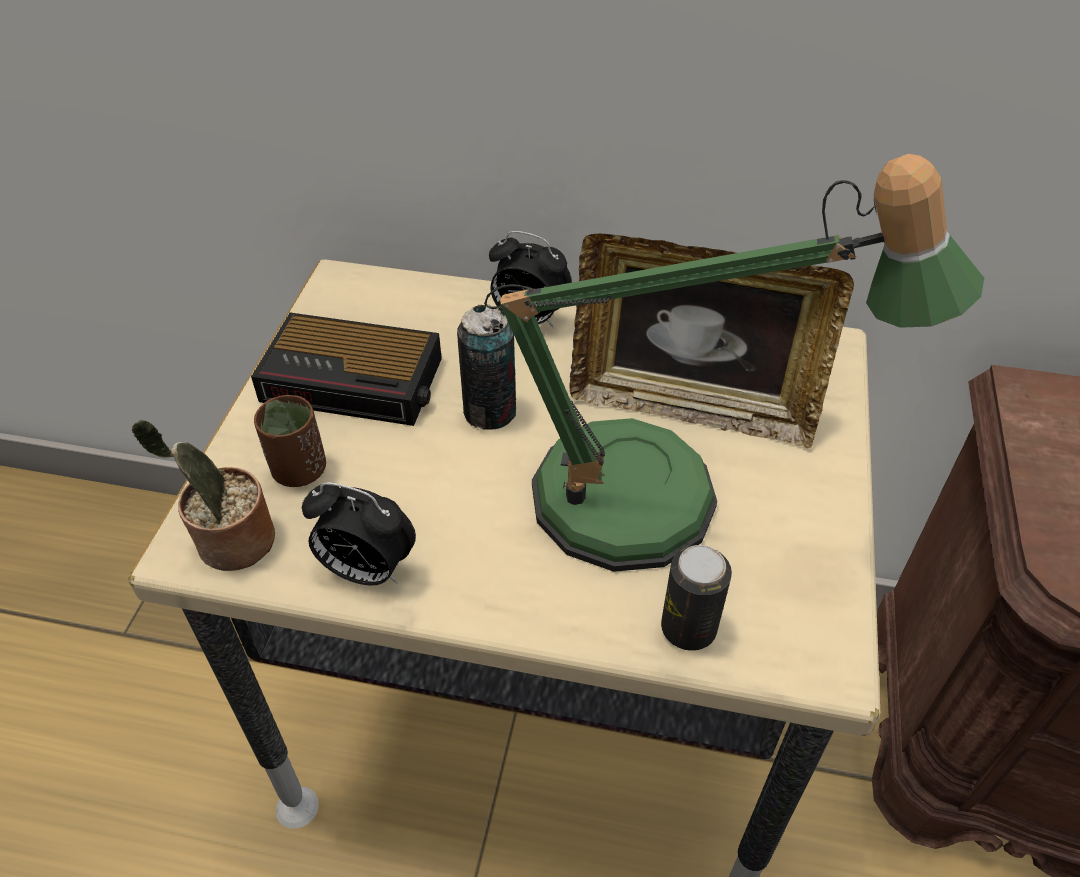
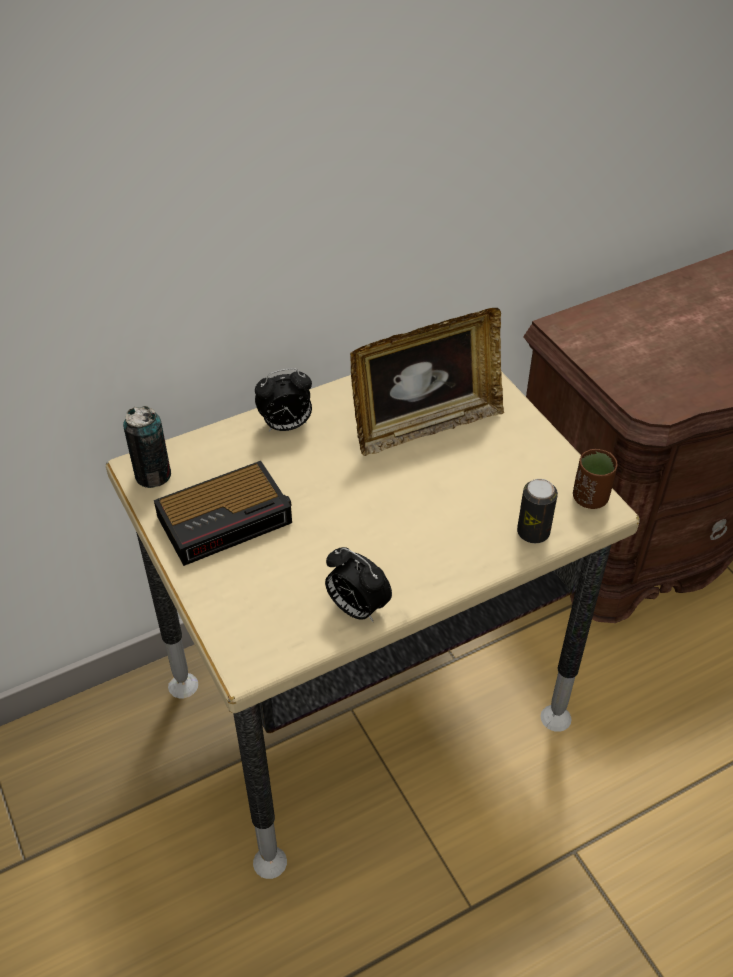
camera: 40 degrees left, 0 degrees up
(232, 544) = (268, 644): potted plant -> none
(299, 470) = (257, 585): brown cup -> brown cup (590, 498)
(366, 570) = (356, 608): alarm clock -> alarm clock turned 60 degrees clockwise
(490, 412) = (325, 490): can -> can (153, 475)
(657, 506) = (461, 486): table lamp -> none

